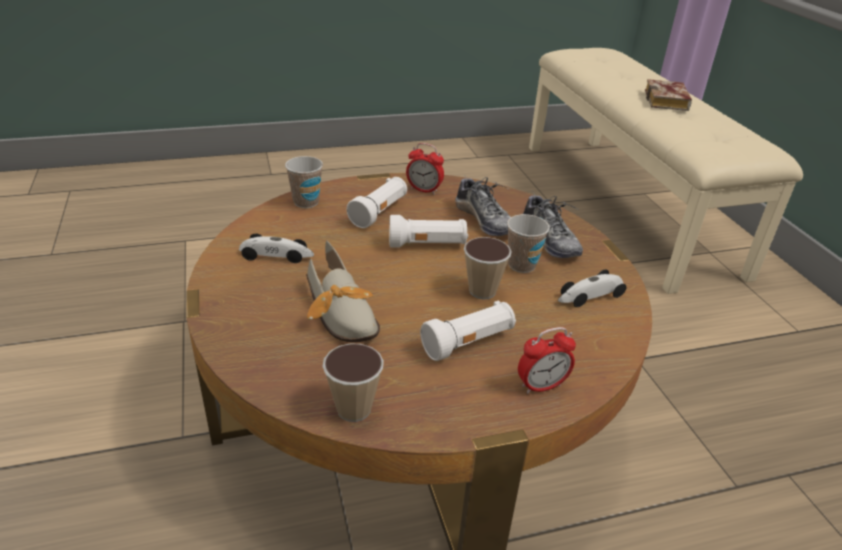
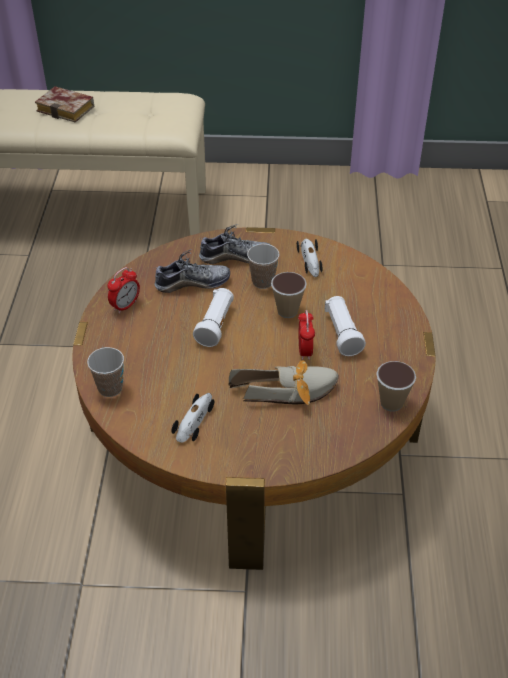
camera: 70 degrees left, 10 degrees up
(379, 212) = (152, 342): white flashlight -> none
(541, 386) = (391, 312): alarm clock -> alarm clock (305, 351)

